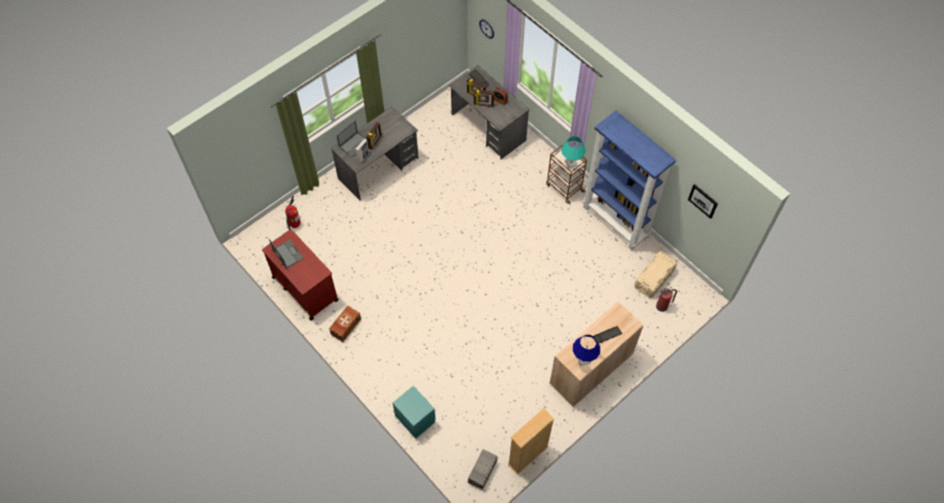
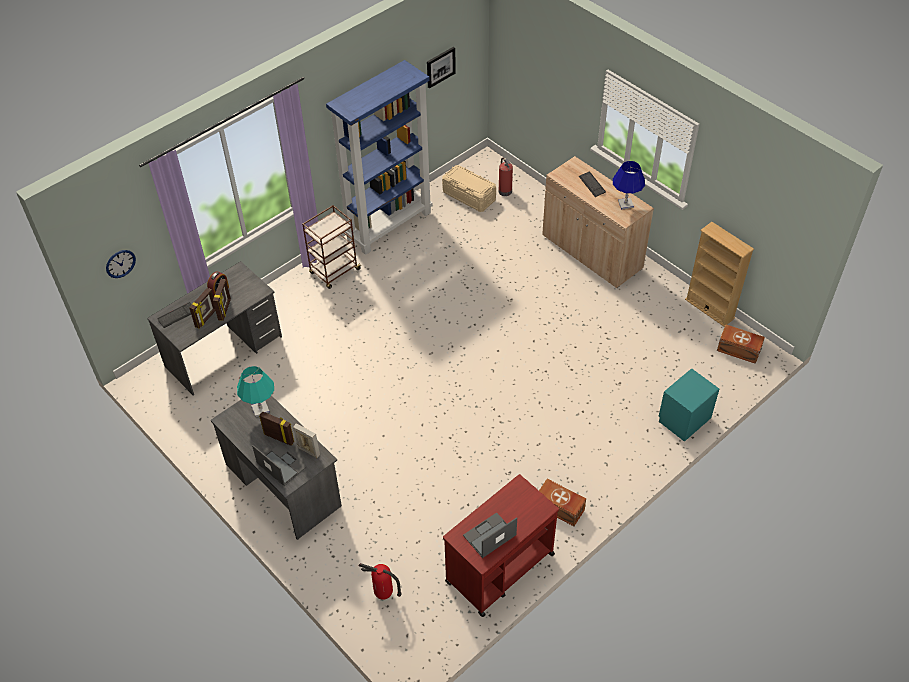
camera: 90 degrees left, 10 degrees down
(482, 472) = (739, 350): grey storage box -> brown storage box
(571, 163) = (332, 225): turquoise table lamp -> turquoise table lamp (260, 409)

